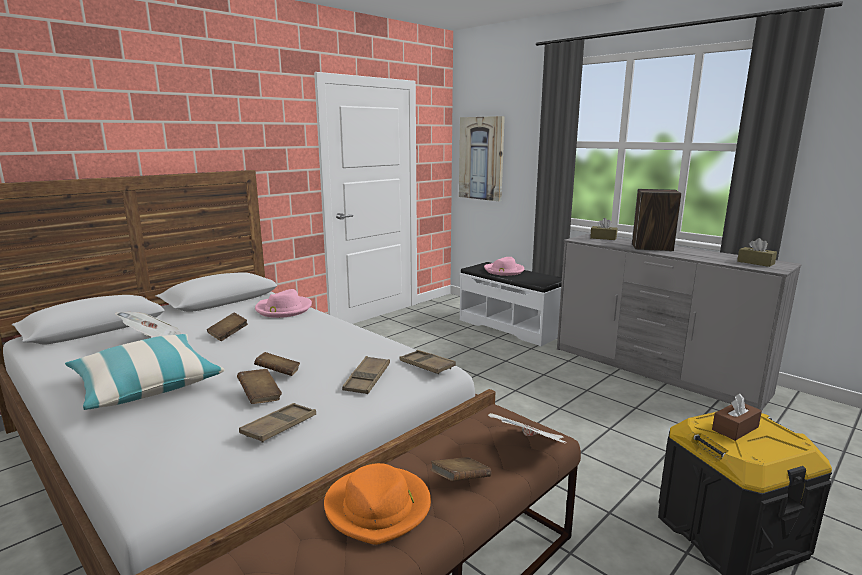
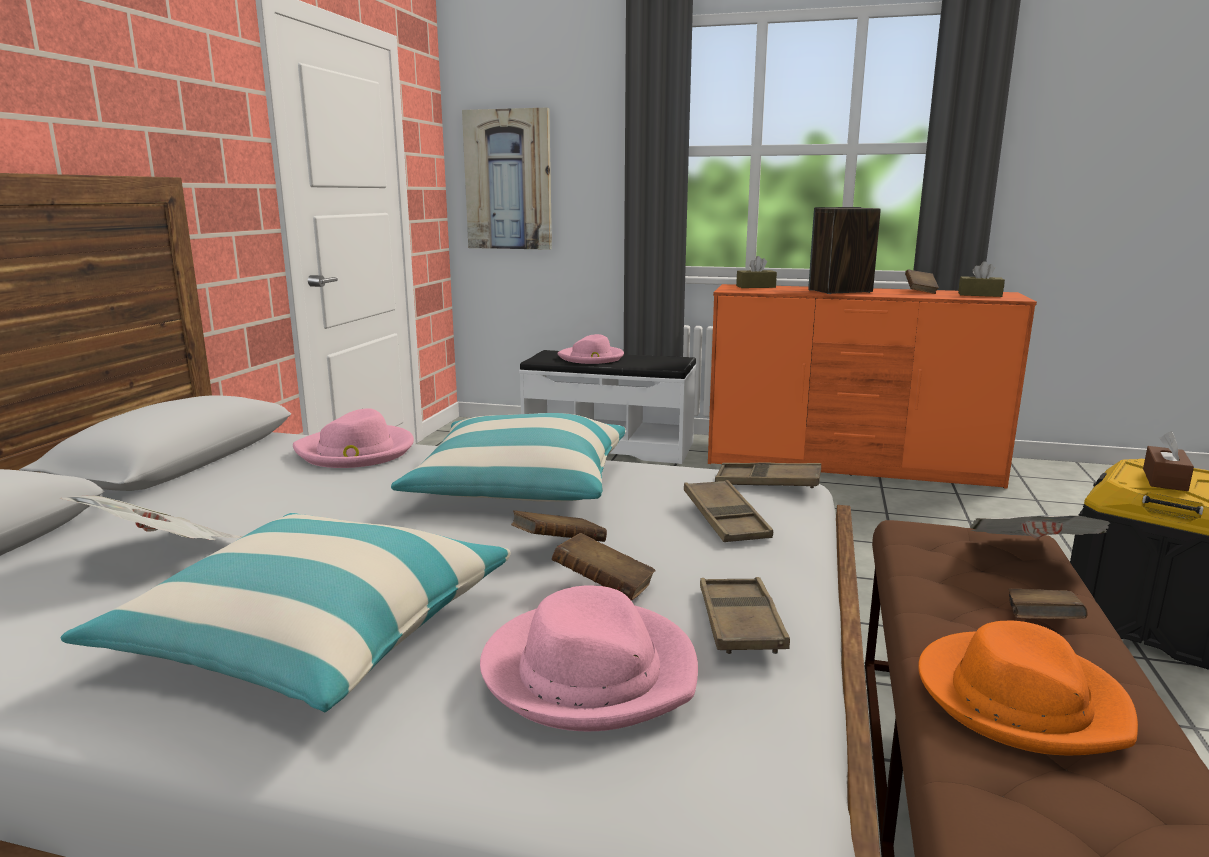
camera: 30 degrees left, 0 degrees up
(192, 426) = (590, 671): none -> pink hat
(228, 335) = (322, 510): brown book -> brown book (920, 291)
(316, 341) = (520, 485): none -> pillow
(655, 371) = (850, 465): grey dresser -> orange dresser

